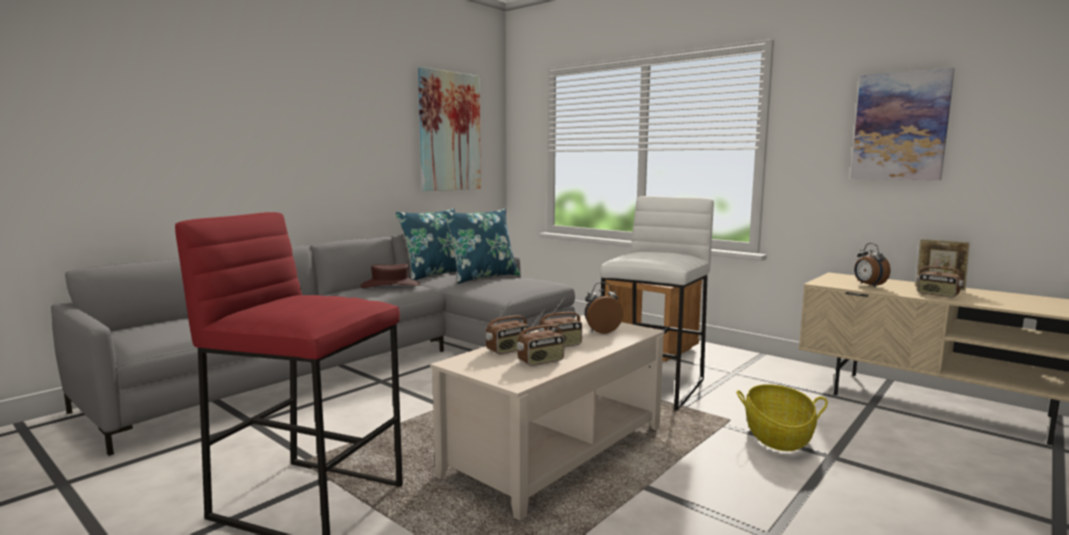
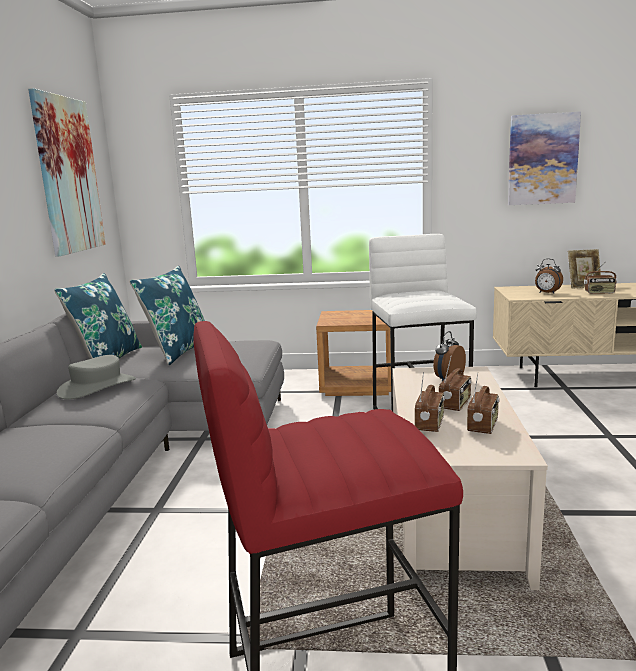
camera: 35 degrees left, 5 degrees up
(390, 285) = (97, 387): brown hat -> grey hat
(777, 435) = (559, 432): basket -> none

